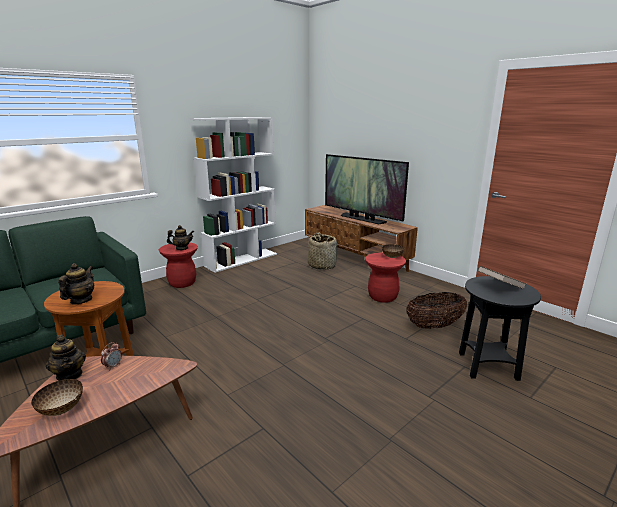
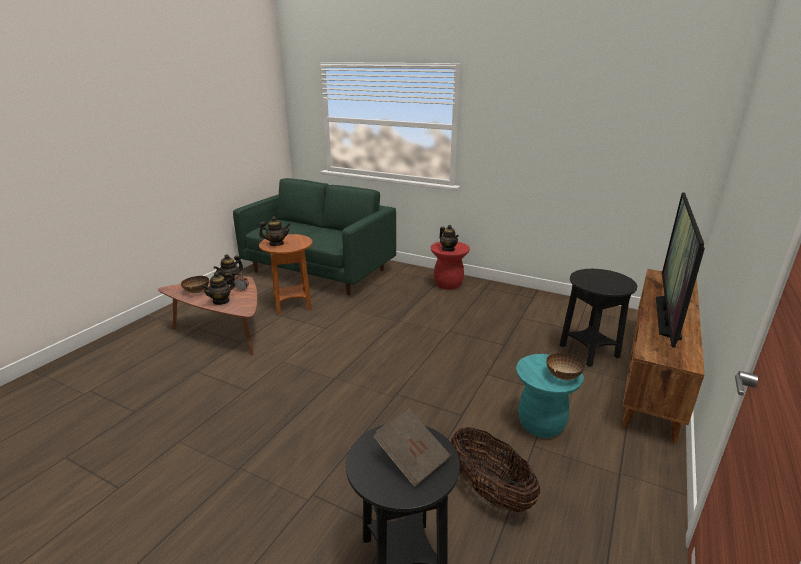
camera: 70 degrees right, 5 degrees up
(127, 385) = (221, 301): none -> teapot
(242, 260) = (536, 295): white bookcase -> none
(322, 265) = (589, 352): basket -> black side table
(382, 297) = (541, 424): red stool -> turquoise stool

